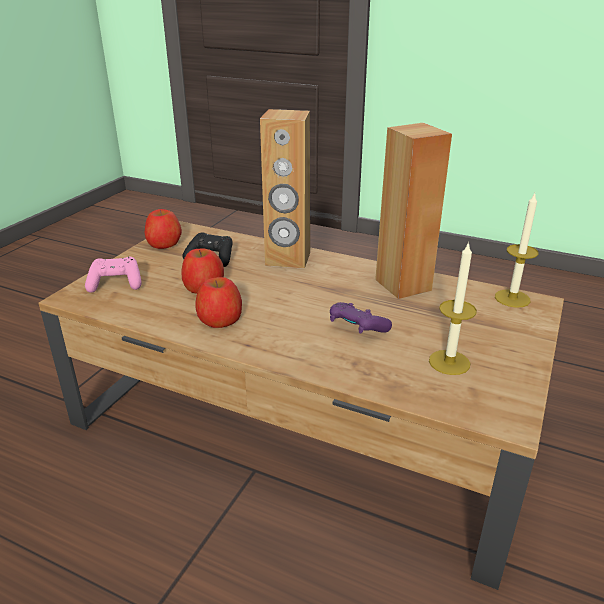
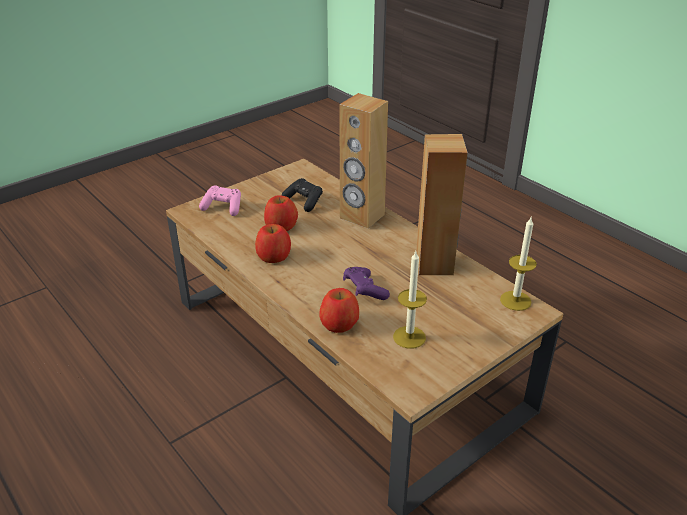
camera: 25 degrees right, 5 degrees up
(164, 243) = (279, 179): apple -> apple (339, 323)

